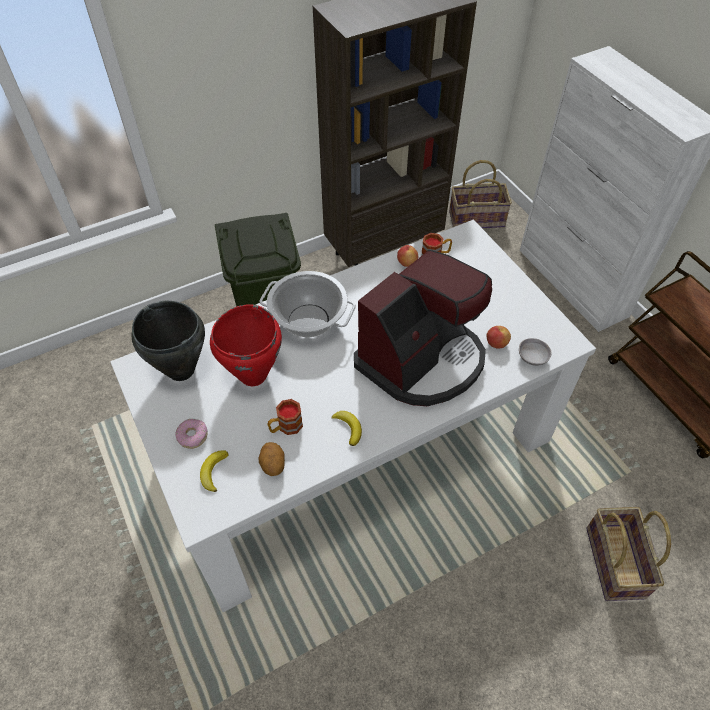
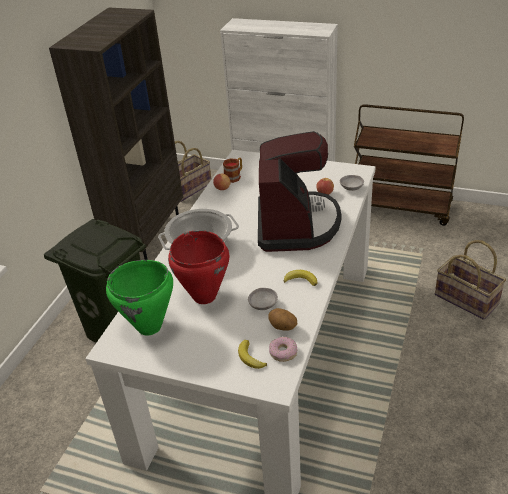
camera: 40 degrees left, 15 degrees down
(181, 371) = (149, 327): black cooking pot -> green cooking pot
(192, 436) = (209, 351): donut -> donut (283, 352)
(285, 427) = (263, 305): mug -> grey bowl

